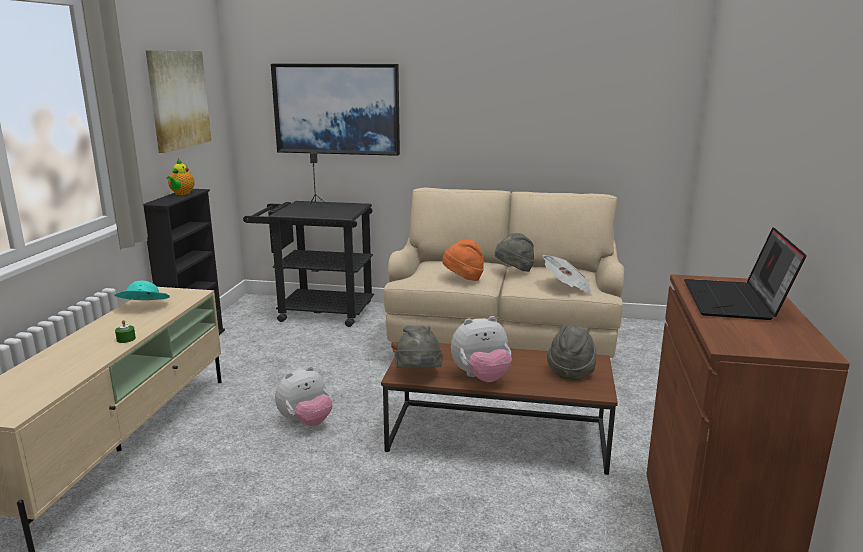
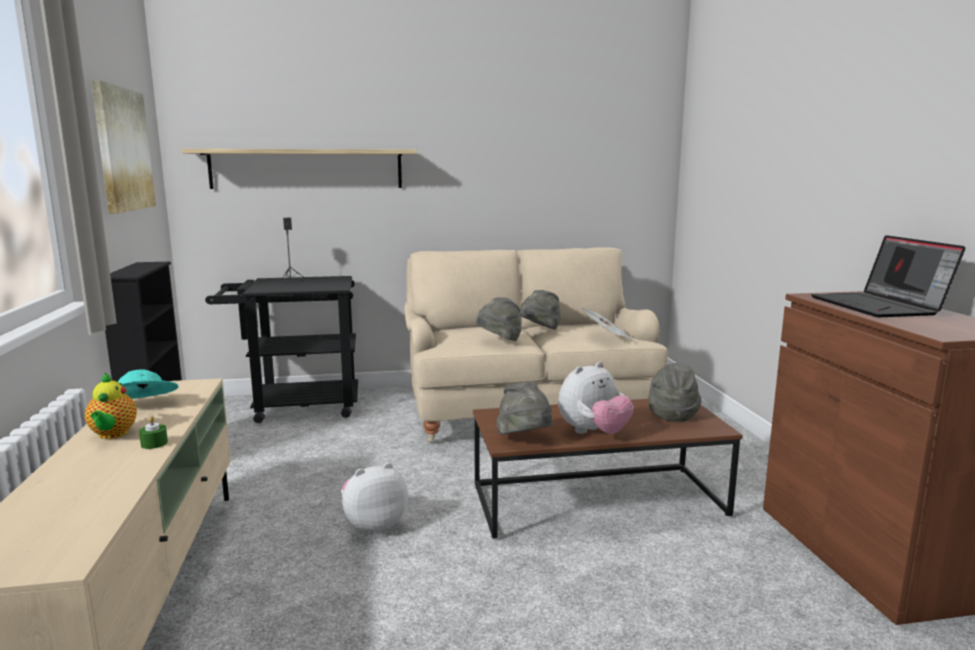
camera: 20 degrees left, 5 degrees down
(181, 194) = (140, 266): teapot -> teapot (112, 435)
(306, 422) = (373, 525): plush toy -> plush toy turned 150 degrees counterclockwise
(337, 109) = (307, 169): picture -> shelf
(463, 279) = (499, 341): orange hat -> grey hat

